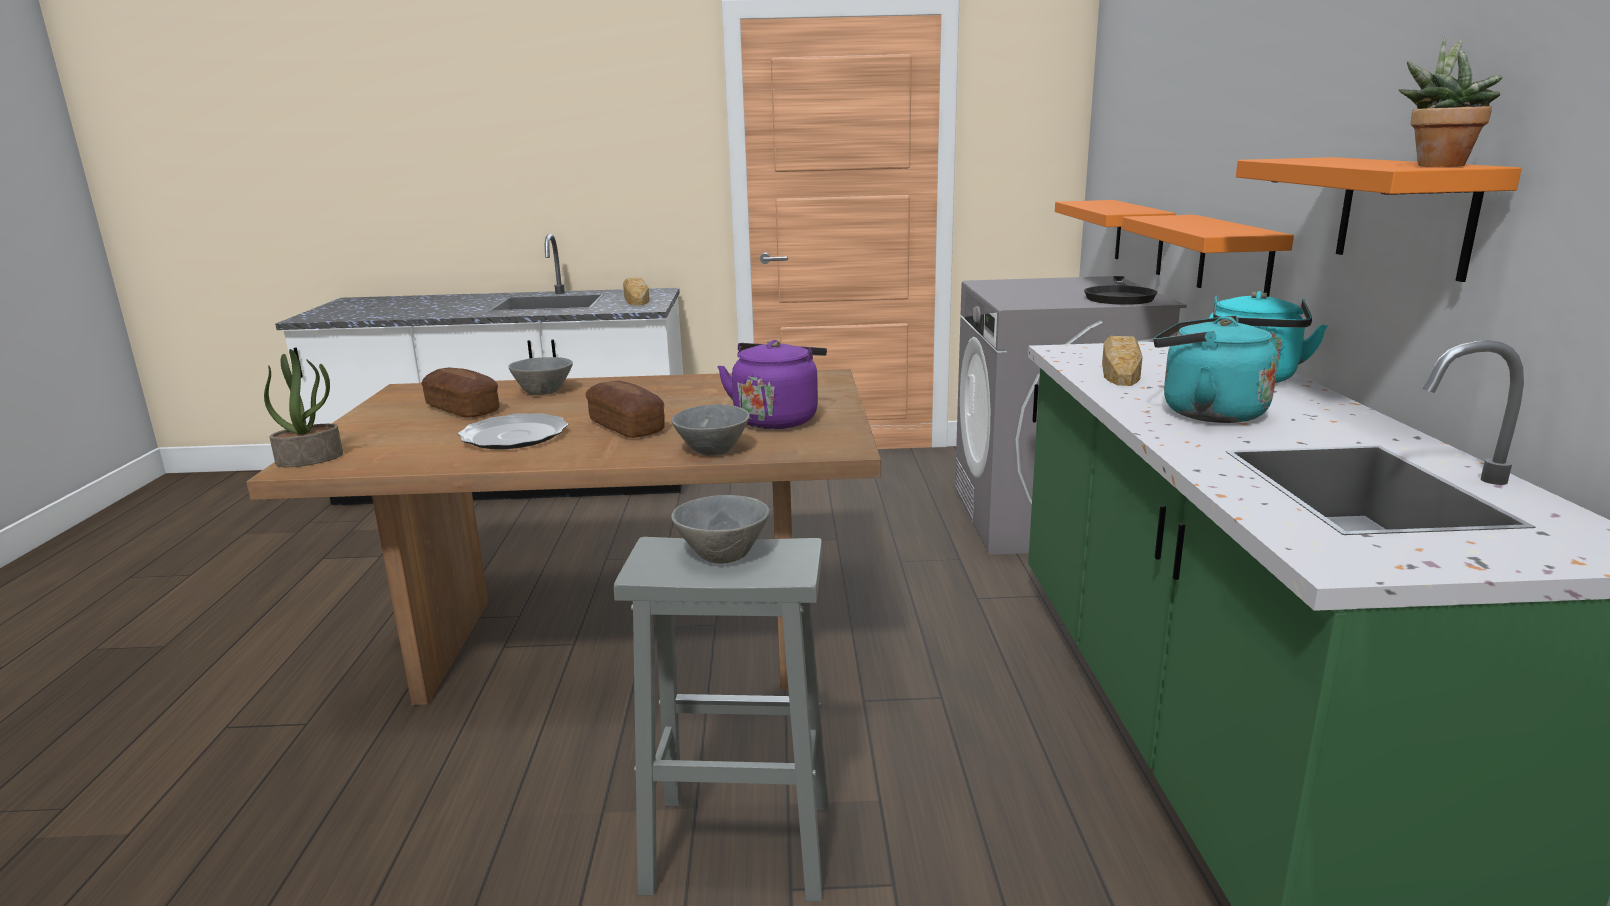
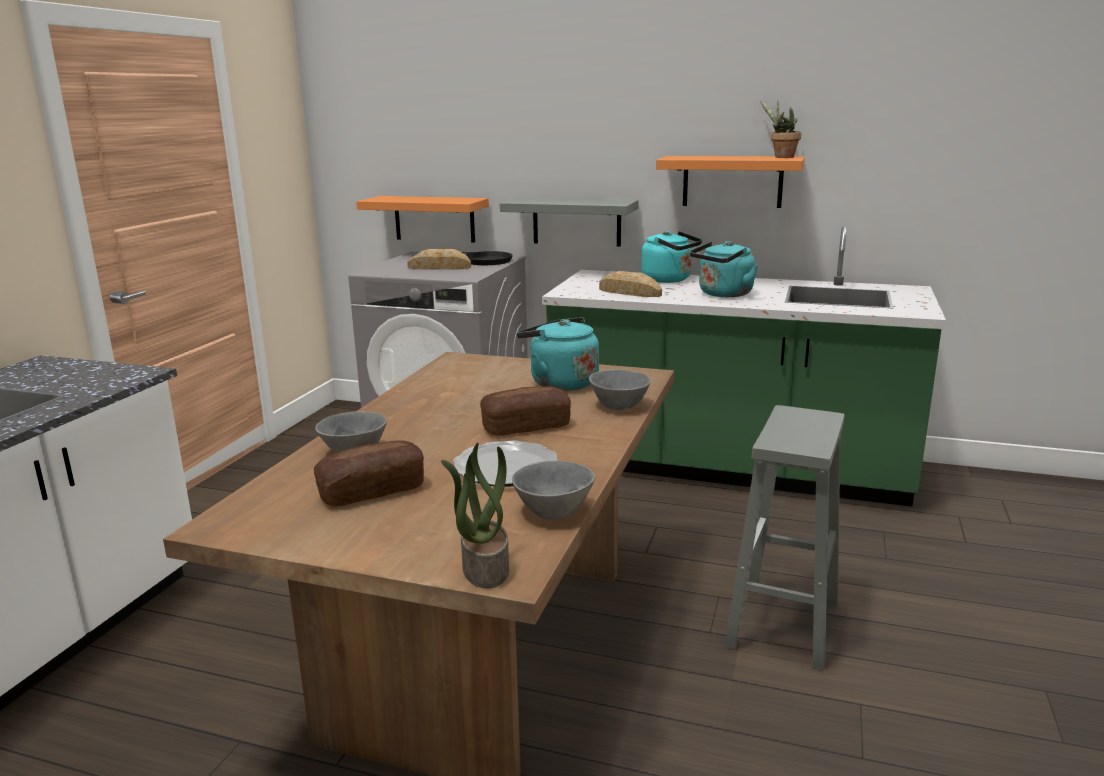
camera: 70 degrees left, 0 degrees up
(636, 299) = (67, 374): bread -> bread (439, 267)
(725, 553) = (789, 428): grey bowl -> grey bowl (553, 510)
(777, 419) = (560, 383): purple kettle -> turquoise kettle
(1235, 261) = (576, 221): orange shelf -> grey shelf

